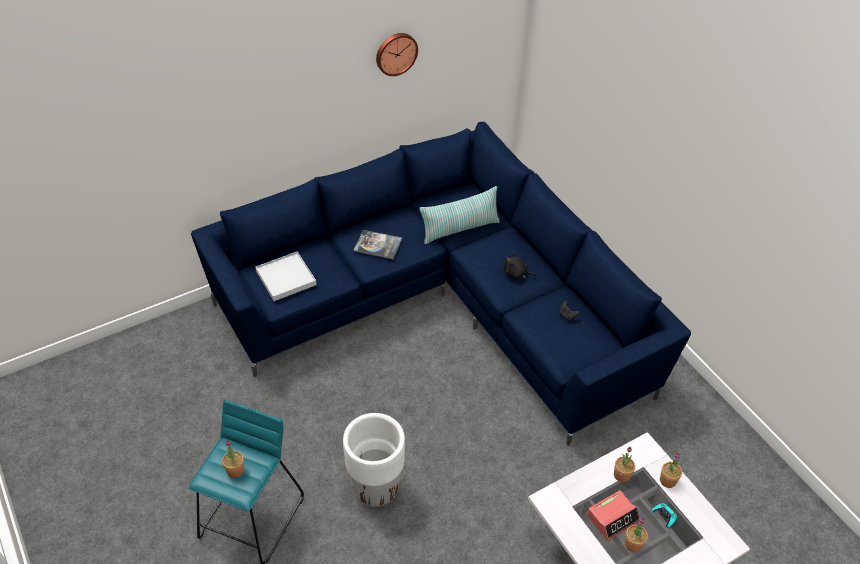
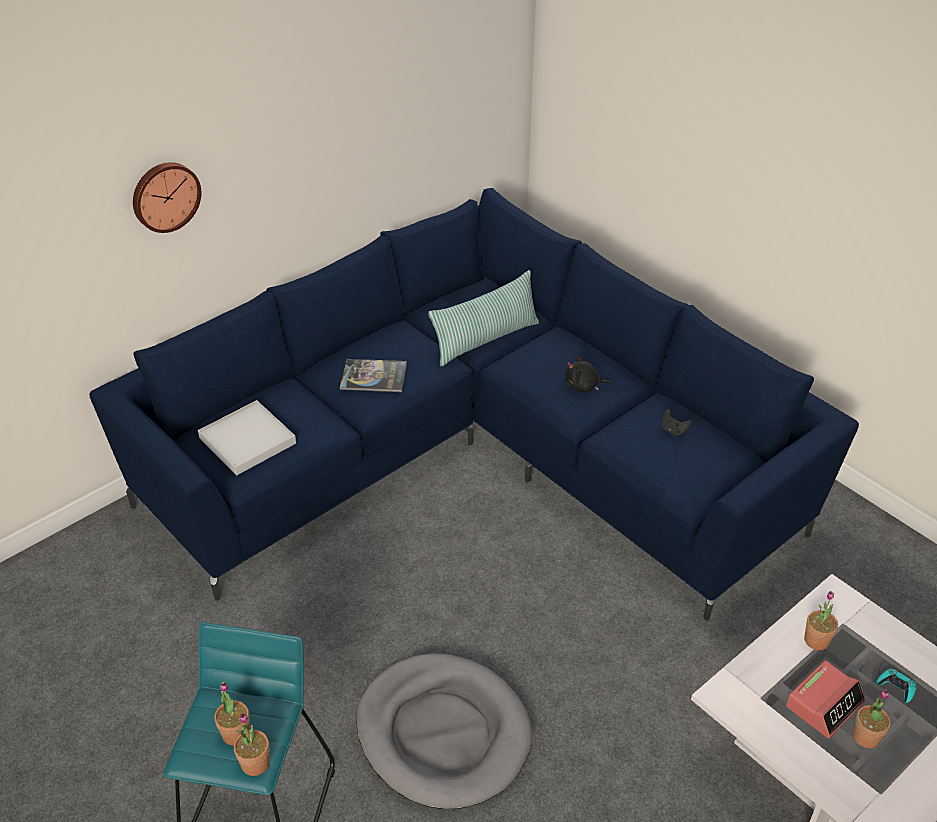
camera: 10 degrees left, 5 degrees down
(376, 489) = (443, 733): white planter -> grey dog bed
(395, 53) = (363, 93): wall clock -> wall clock (165, 196)
(667, 480) = (883, 636): potted plant -> potted plant (255, 763)

